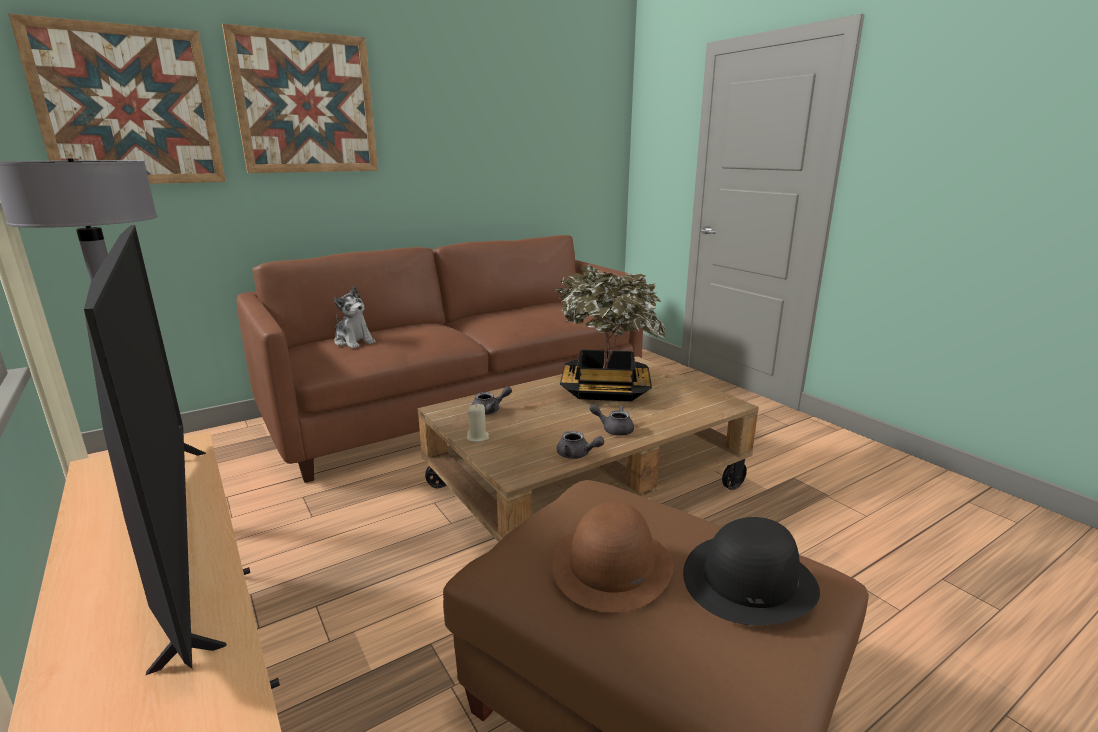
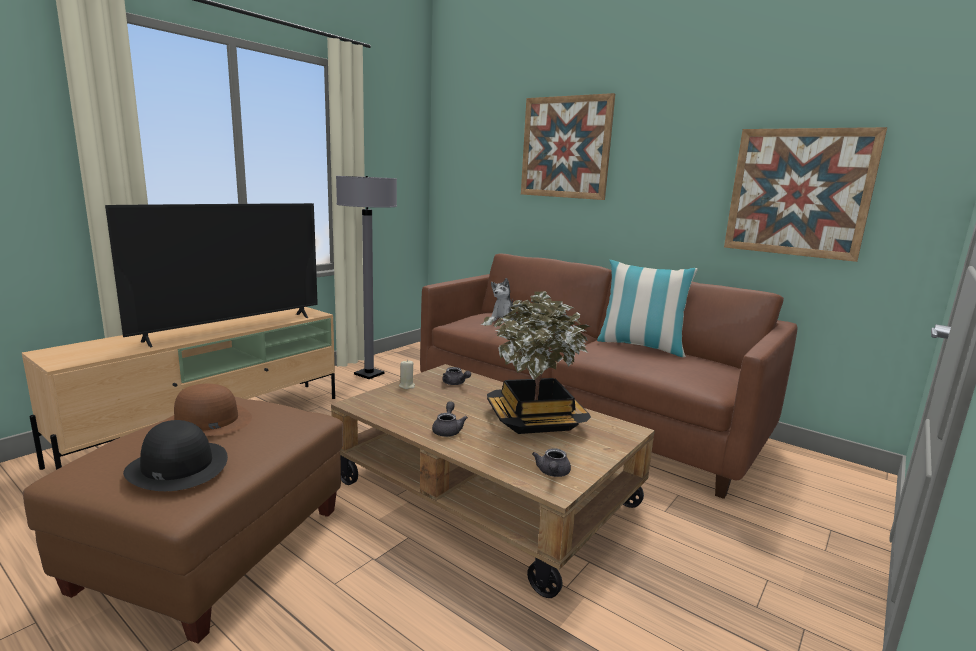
camera: 70 degrees right, 5 degrees down
(128, 107) = (478, 152): picture -> picture (798, 193)
(506, 312) = (640, 346): none -> pillow
(577, 455) = (392, 420): grey teapot -> grey teapot (552, 473)

